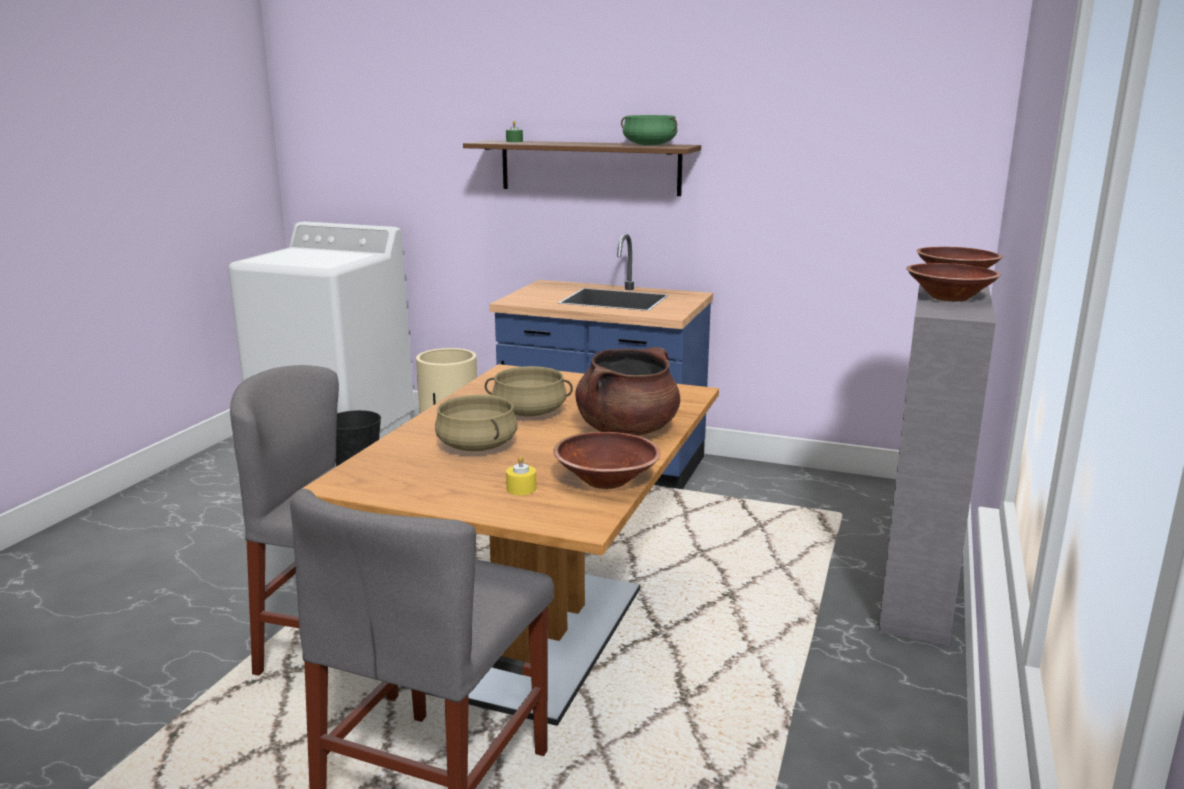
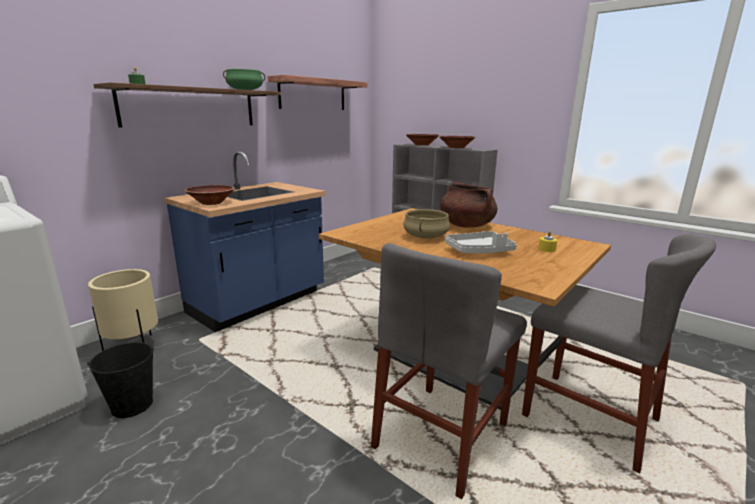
camera: 70 degrees left, 0 degrees up
(476, 446) = (479, 251): beige cooking pot -> grey tray
(605, 480) = (535, 236): brown bowl -> brown bowl (211, 203)
(819, 147) = (313, 94): none -> shelf

